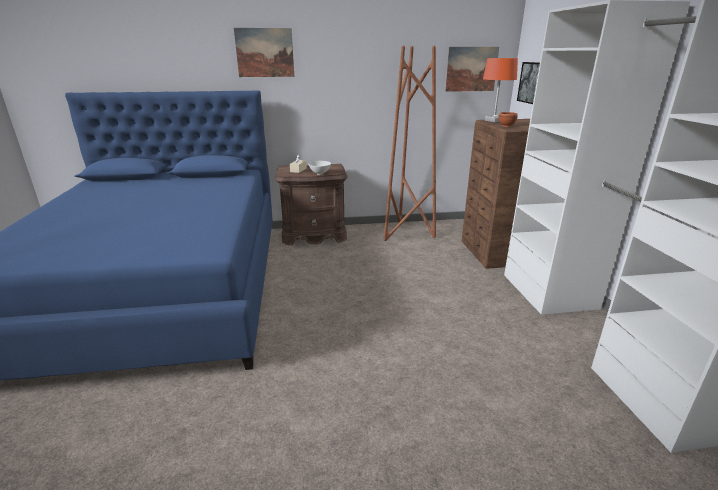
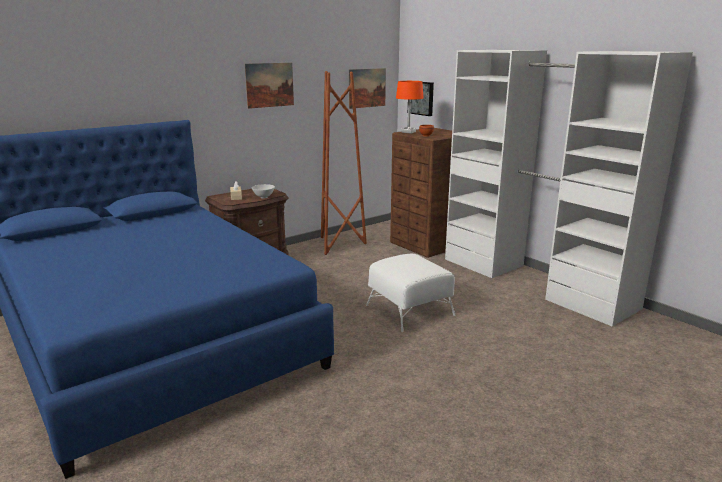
camera: 30 degrees left, 5 degrees down
(265, 52) = (189, 81): picture -> picture (269, 85)
(401, 327) = (409, 310): none -> white ottoman

